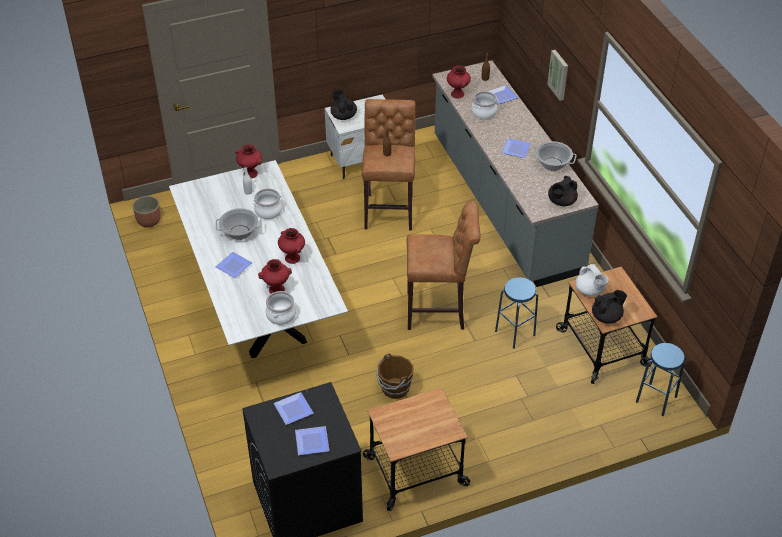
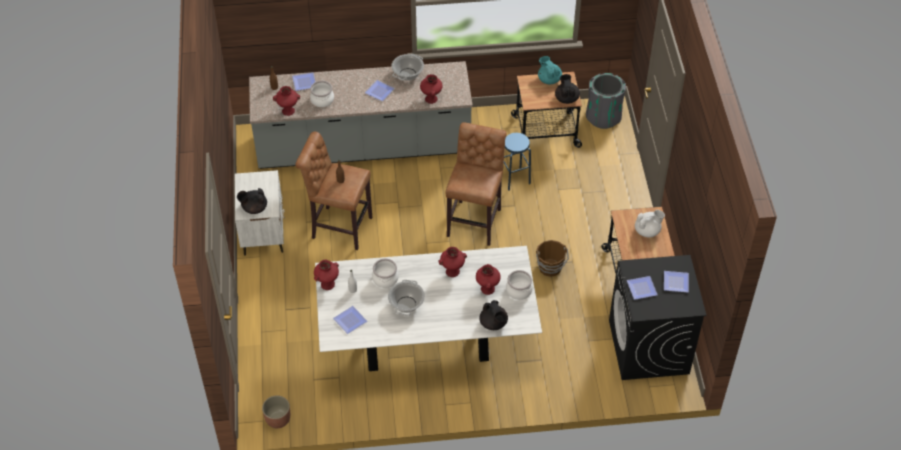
camera: 75 degrees left, 5 degrees up
(235, 266) = (449, 314): plate -> plate (350, 319)
(524, 189) = (431, 99): none -> red vase
(559, 74) = (348, 22): picture -> none
(561, 202) = (454, 81): black teapot -> black teapot (493, 323)
(590, 291) = (537, 100): white teapot -> white teapot (647, 231)
(630, 295) = (549, 79): none -> turquoise teapot
(656, 399) = (603, 116): blue stool -> grey trash can

